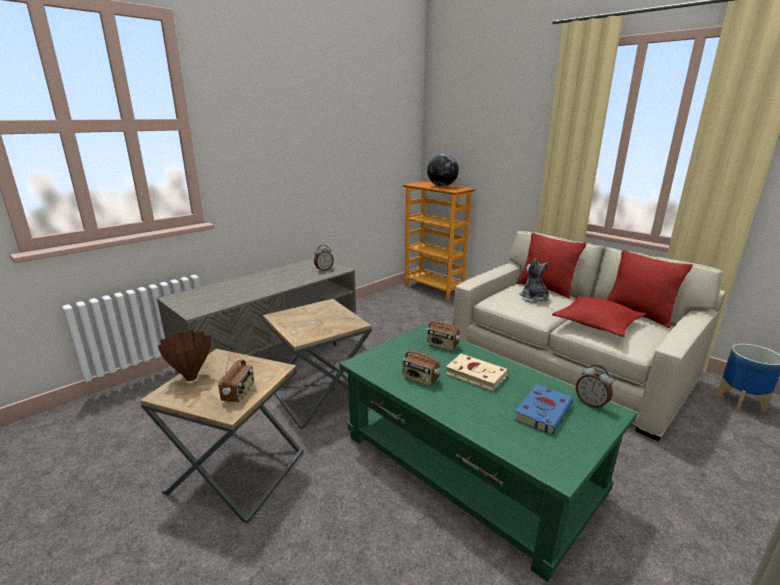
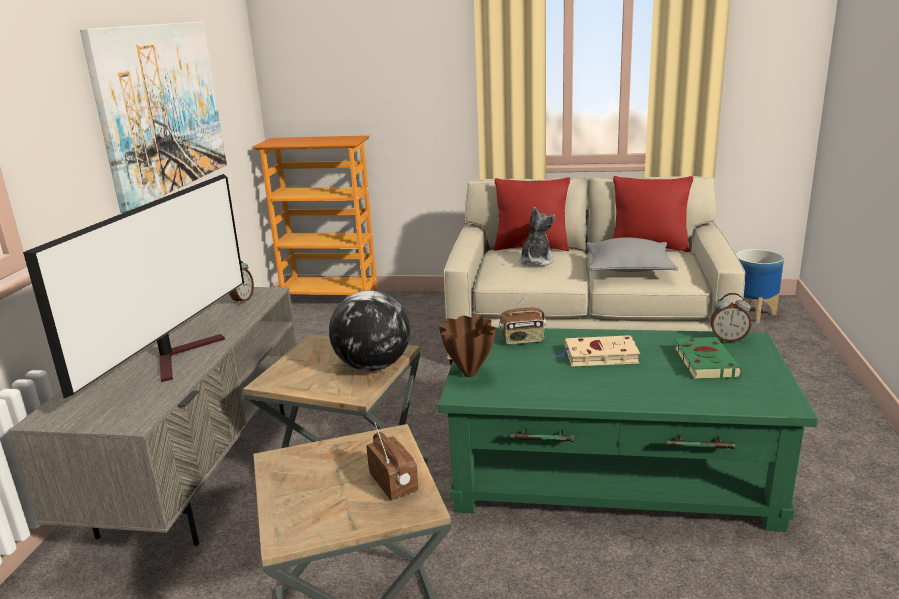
camera: 35 degrees left, 0 degrees up
(191, 377) = (288, 499): brown vase -> brown vase (469, 374)
(257, 288) = (181, 355): none -> television
(328, 153) = (162, 108): none -> picture
(420, 379) = (555, 382): radio -> none
(441, 186) = (316, 139): globe -> globe (372, 366)
(534, 298) = (536, 261): plush toy -> plush toy turned 75 degrees clockwise
(543, 411) = (704, 362): blue book -> green book
(597, 324) = (629, 267): red pillow -> grey pillow

